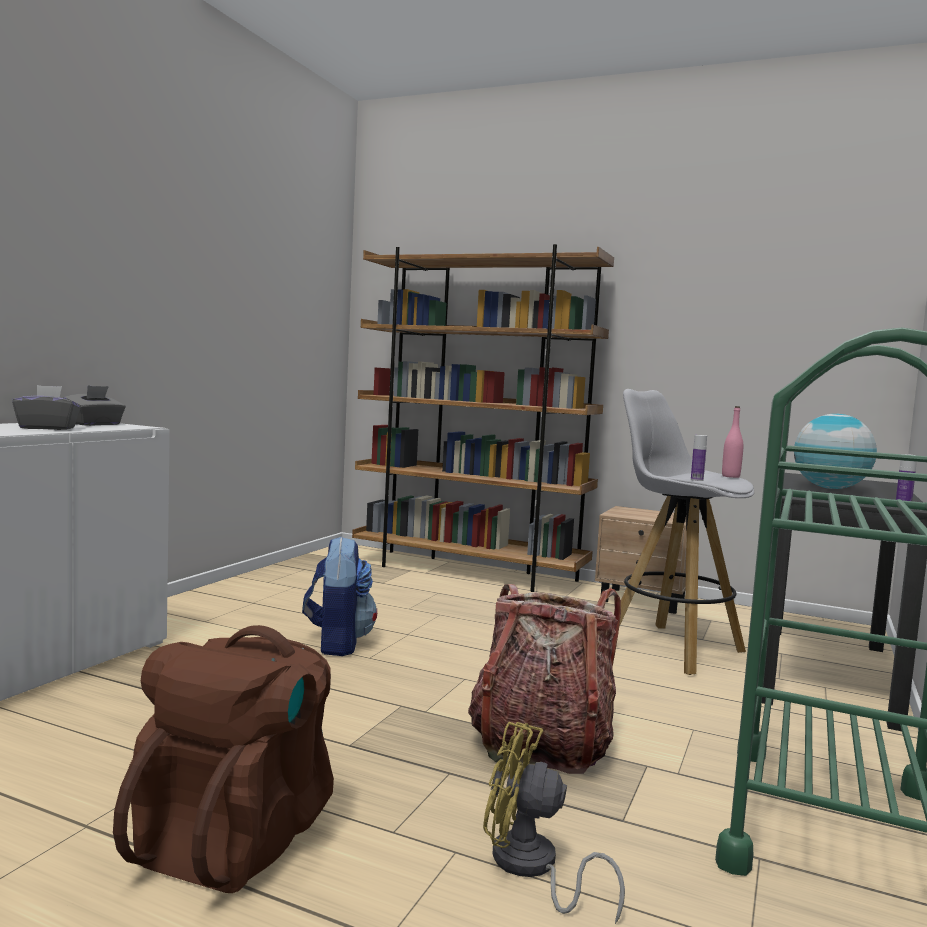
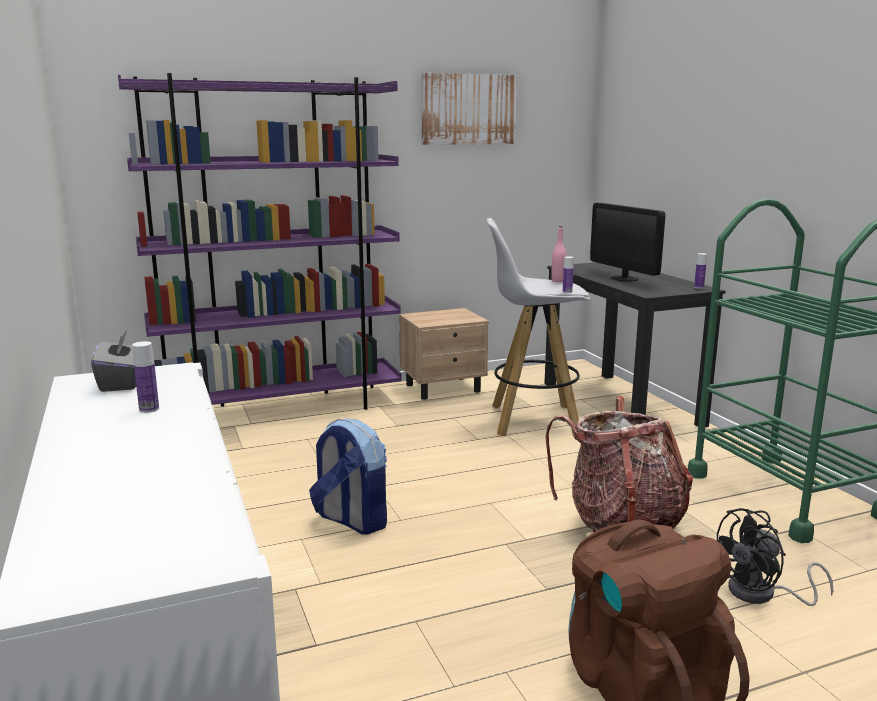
camera: 45 degrees left, 10 degrees up
(47, 428) = (149, 409): grey tissue box -> bottle
(468, 572) = (281, 409): brown bookcase -> purple bookcase
(531, 868) = (761, 594): yellow fan -> black fan
(726, 284) = (468, 109): none -> picture
(830, 488) = (624, 278): globe -> monitor

